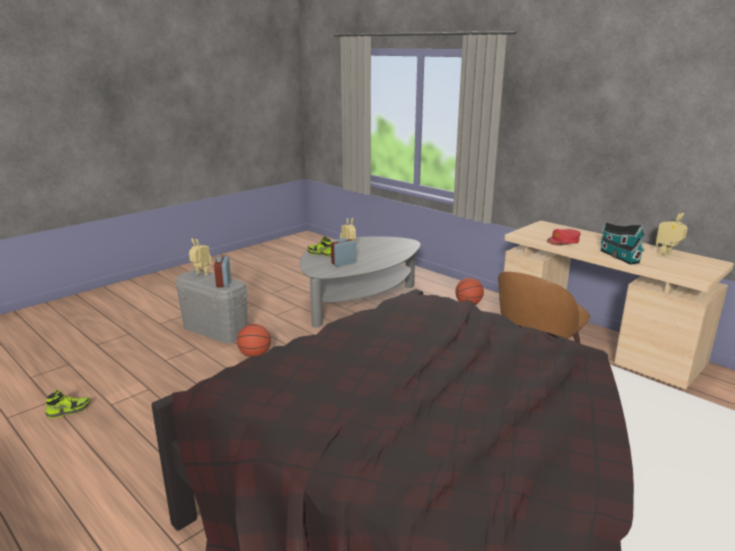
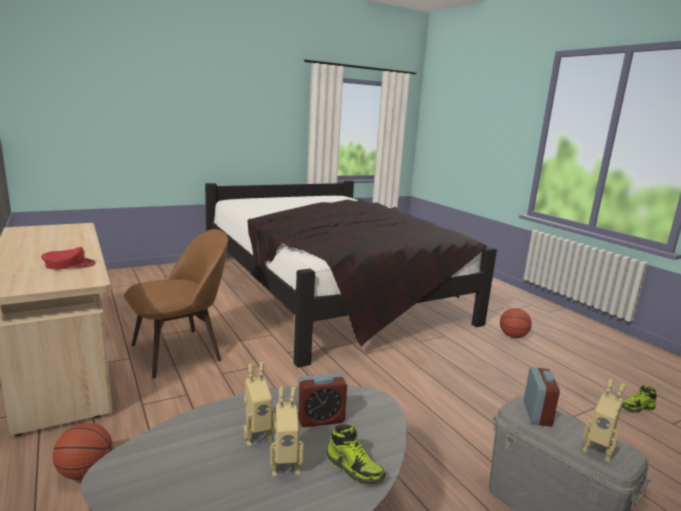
camera: 165 degrees left, 5 degrees down
(255, 355) = (466, 438): basketball -> basketball (513, 336)
(618, 256) = (75, 244): toy house -> none
(667, 255) = (29, 238): toy robot -> toy robot (257, 436)

